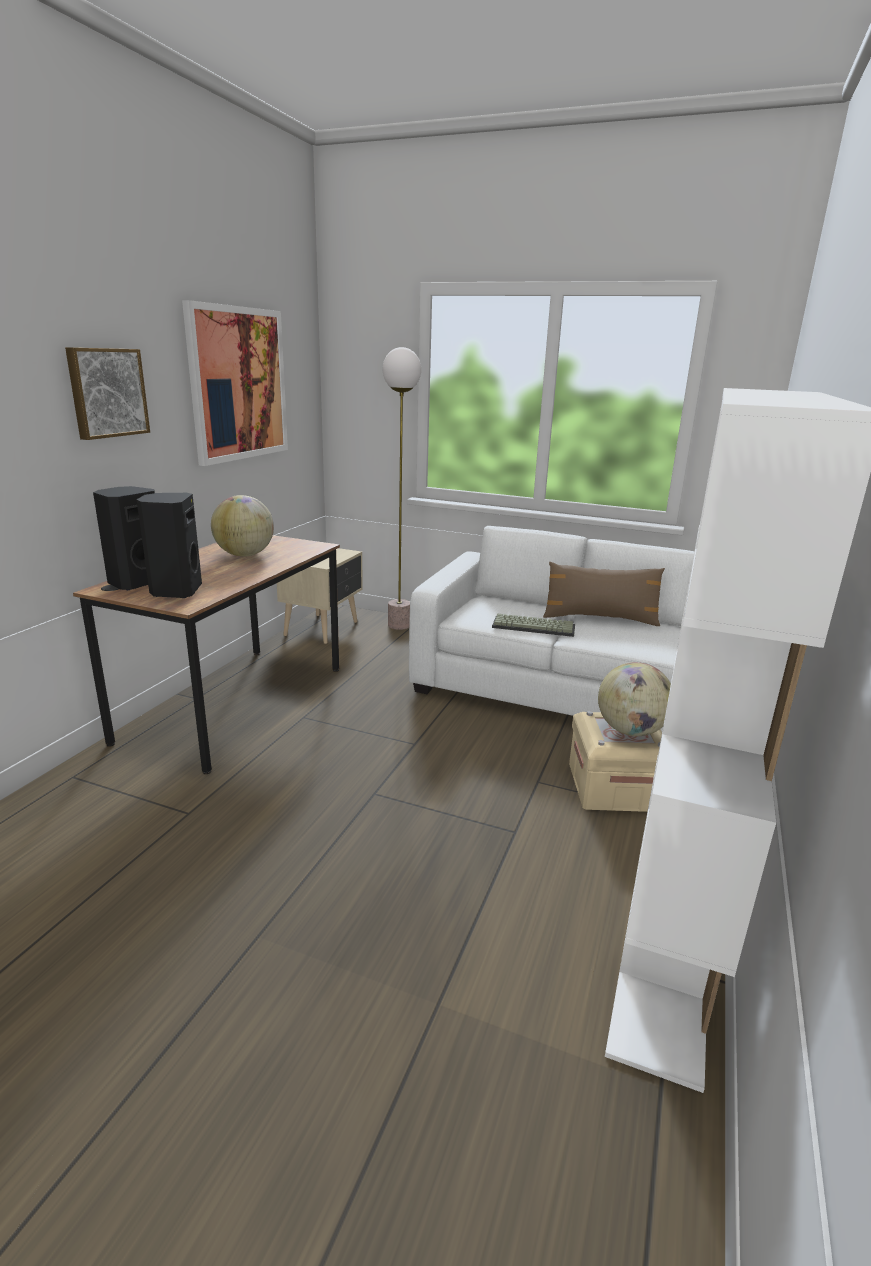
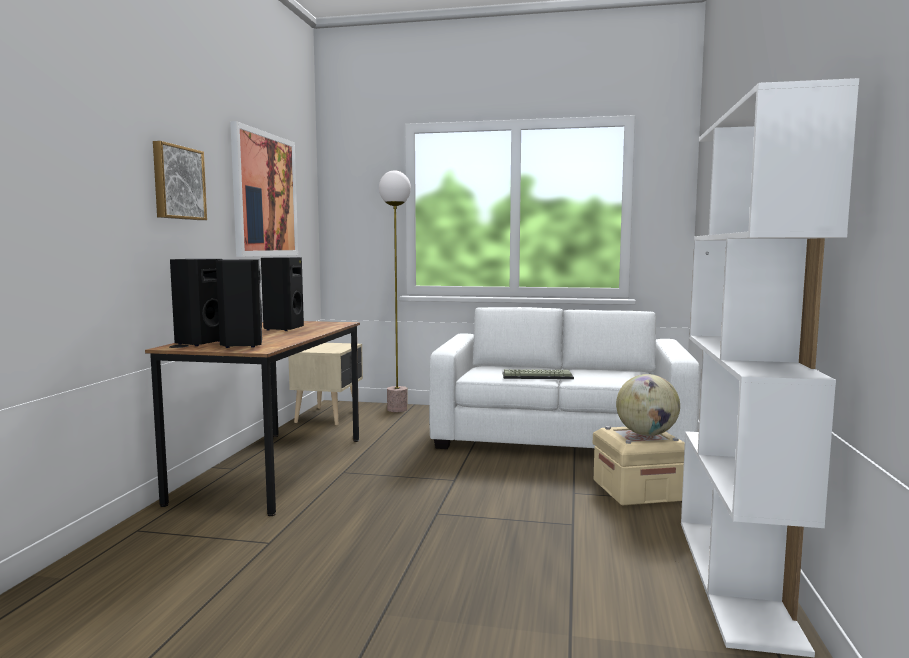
camera: 10 degrees left, 15 degrees down
(245, 555) = (282, 329): globe -> black speaker
(600, 618) = (586, 370): brown pillow -> none

